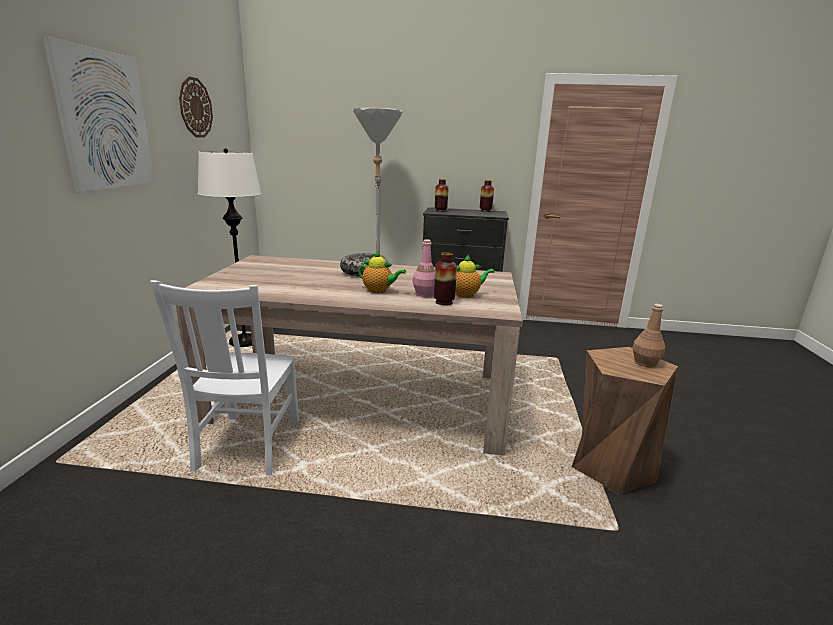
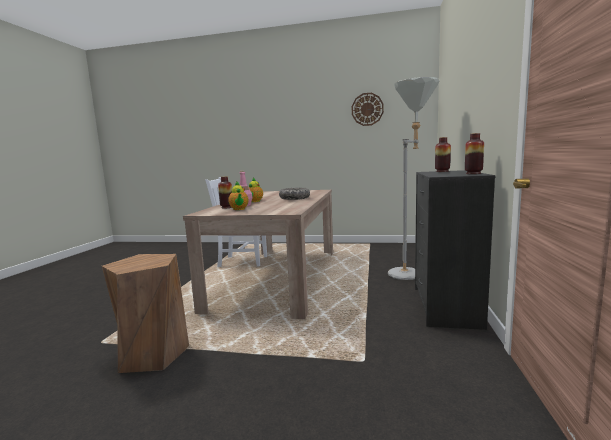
camera: 95 degrees right, 10 degrees down
(105, 120) = (298, 124): picture -> none
(245, 341) = (354, 248): white floor lamp -> none
(645, 362) = (136, 265): brown bottle -> none

